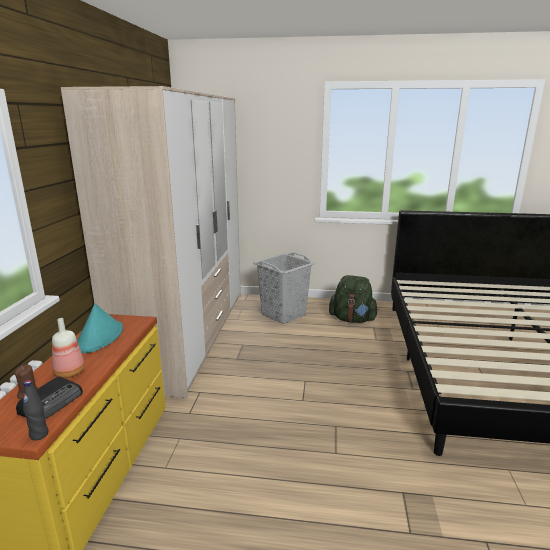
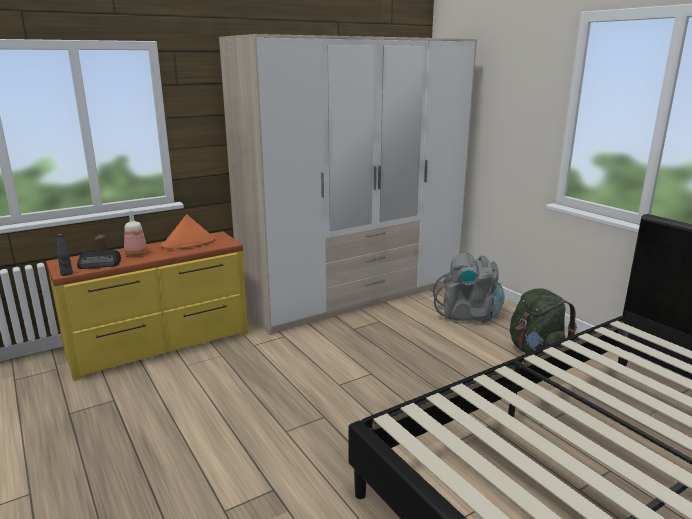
camera: 50 degrees right, 0 degrees up
(100, 337) = (189, 243): turquoise hat -> orange hat
(283, 314) = (468, 314): grey laundry basket -> grey backpack

